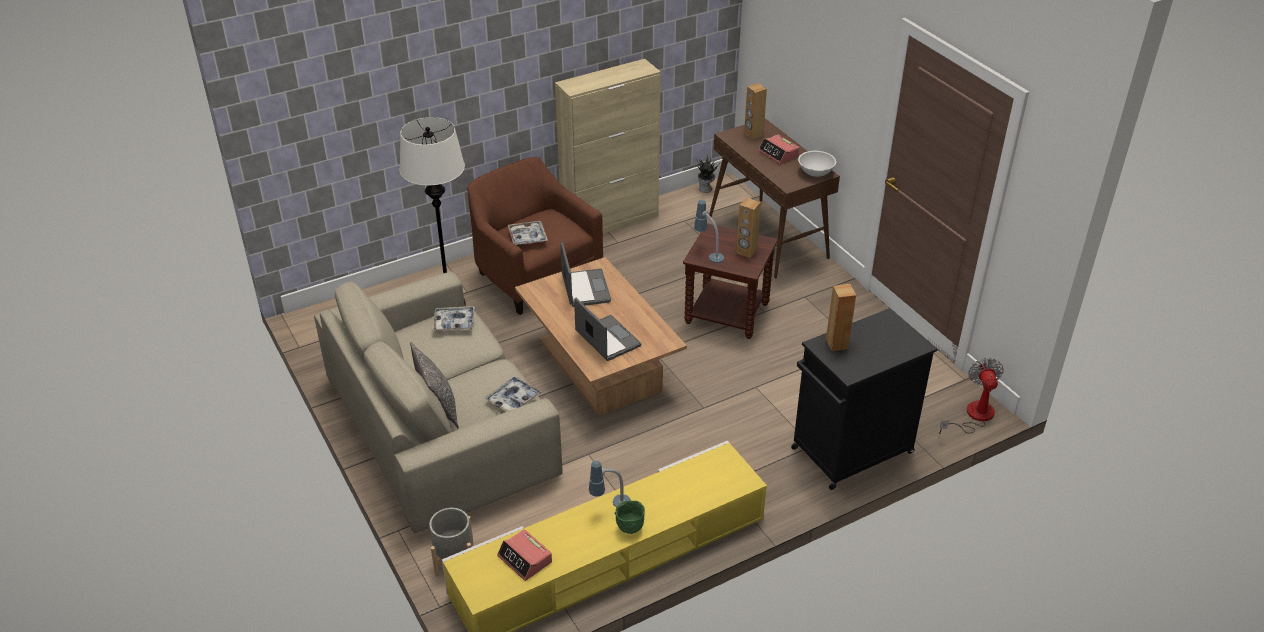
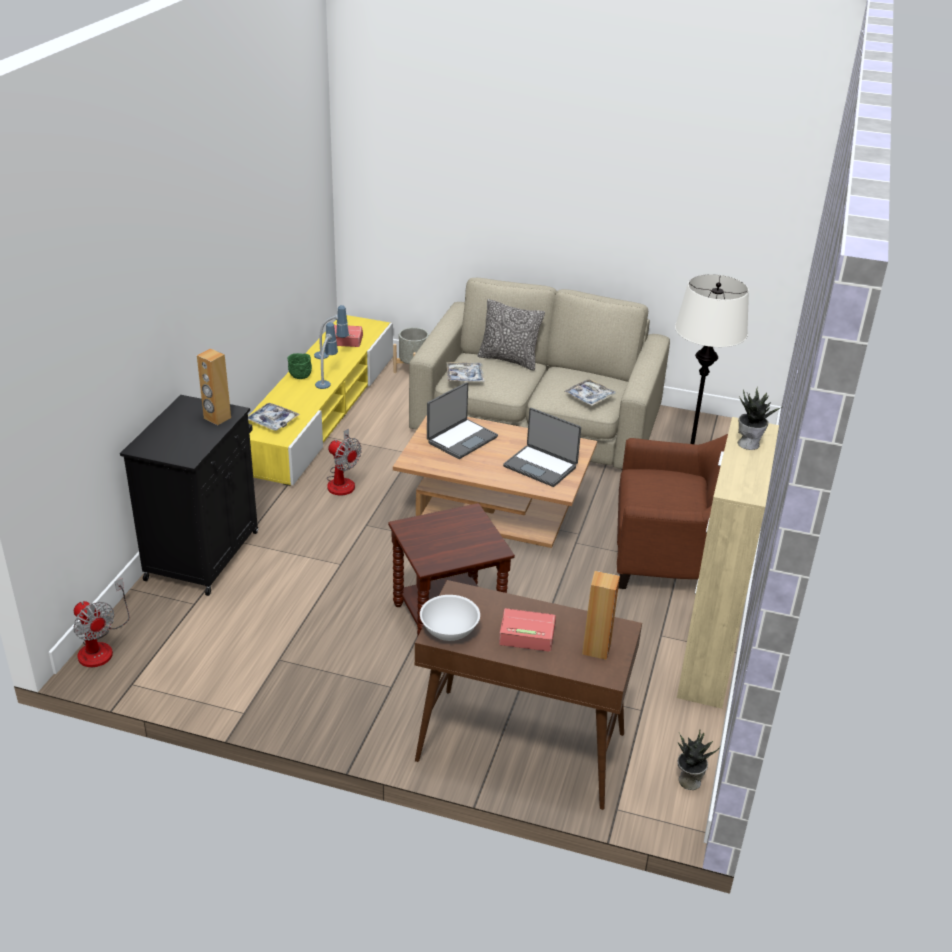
camera: 135 degrees right, 5 degrees down
(527, 237) = (662, 480): tray -> tray (272, 421)
(591, 81) = (749, 443): none -> potted plant
(606, 339) = (461, 439): laptop -> laptop turned 60 degrees counterclockwise
(677, 459) = (342, 481): none -> fan
(708, 254) = (466, 522): table lamp -> table lamp (331, 356)
(746, 252) = (432, 543): brown speaker -> none

